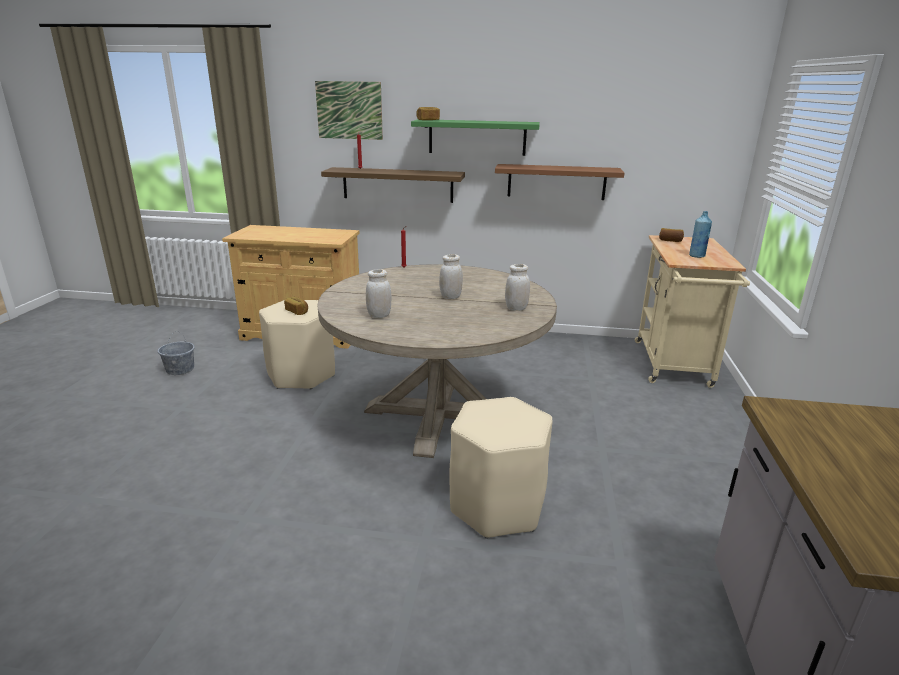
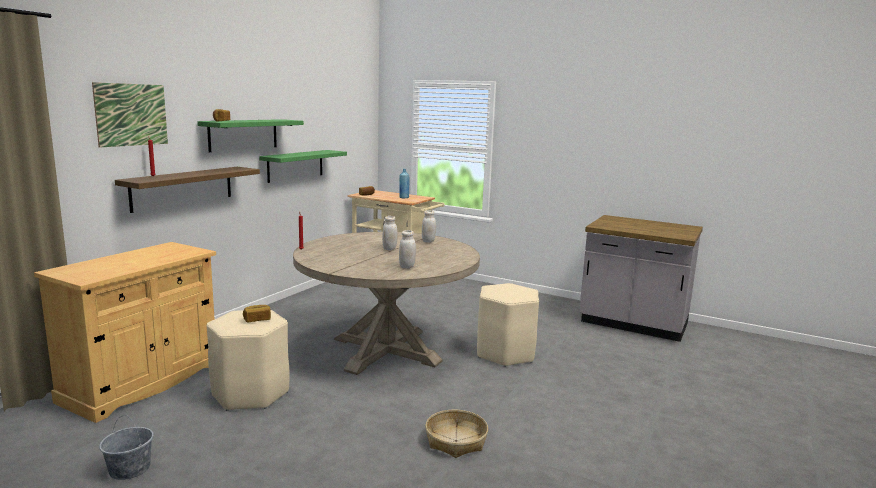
camera: 70 degrees left, 10 degrees down
(237, 507) = (456, 441): none -> basket
(556, 182) = (295, 165): brown shelf -> green shelf

